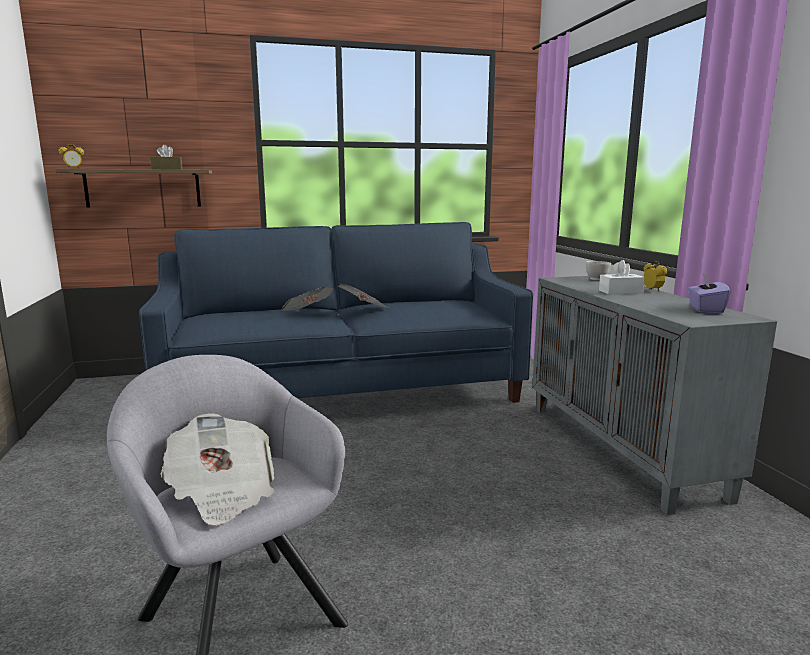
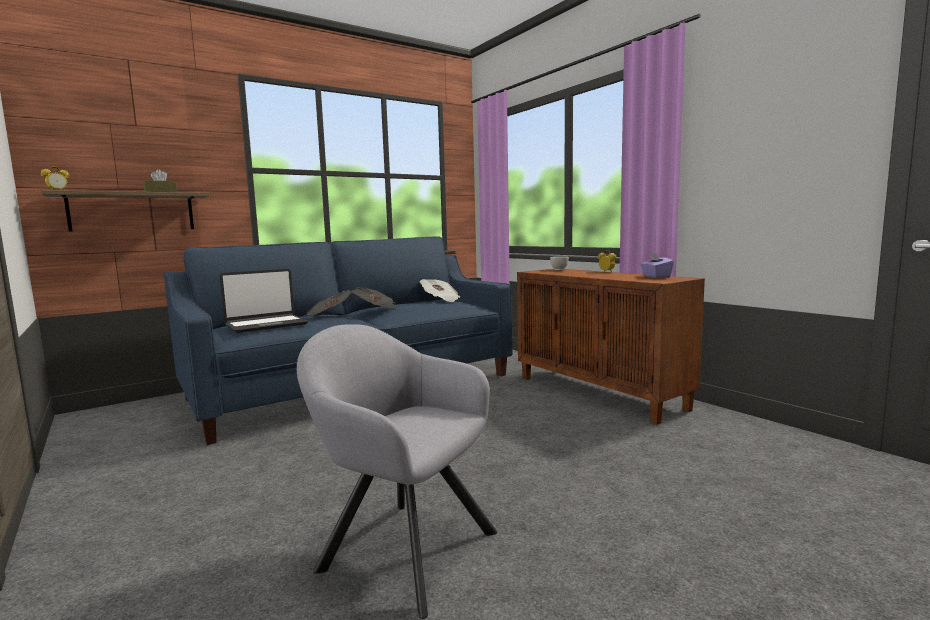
camera: 20 degrees left, 5 degrees down
(222, 493) = (404, 430): newspaper -> newspaper (440, 300)
(236, 319) = (266, 325): none -> laptop
(620, 291) = (587, 274): white tissue box -> none
(622, 449) = (600, 393): grey cabinet -> brown cabinet

